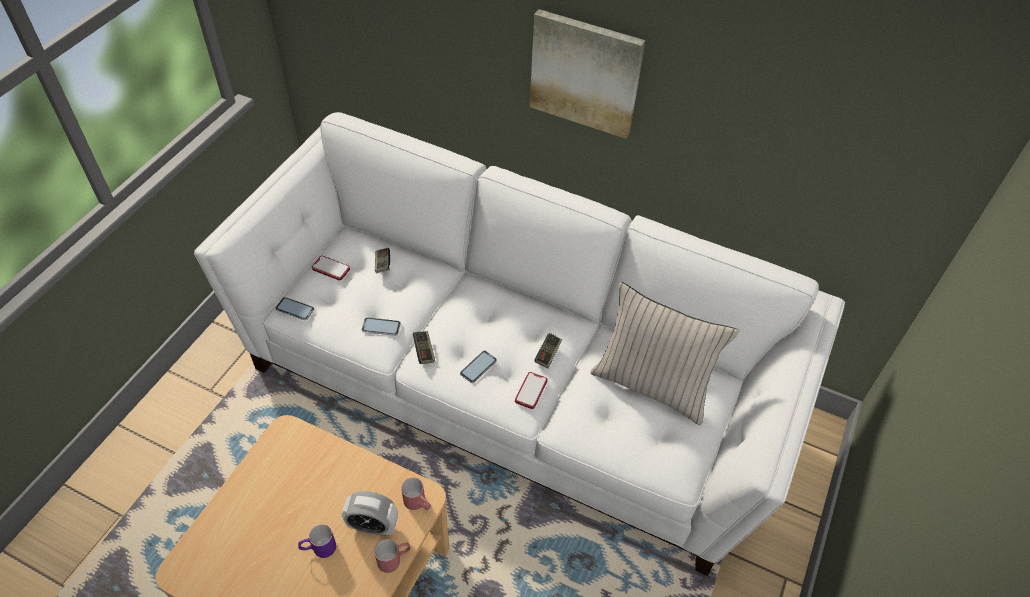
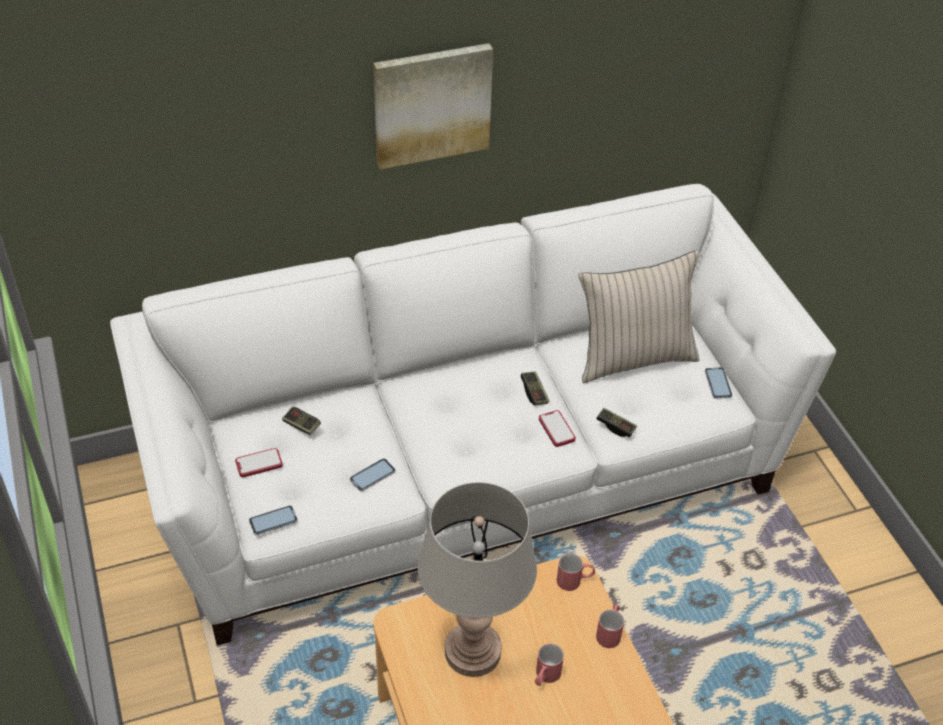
camera: 45 degrees left, 5 degrees down
(301, 490) = (473, 652): none -> grey table lamp
(318, 548) = (545, 677): purple mug -> red mug
(373, 526) = (563, 625): alarm clock -> none
(424, 351) = (435, 465): game controller -> game controller (615, 427)
(478, 367) = (495, 443): phone -> phone (718, 383)

